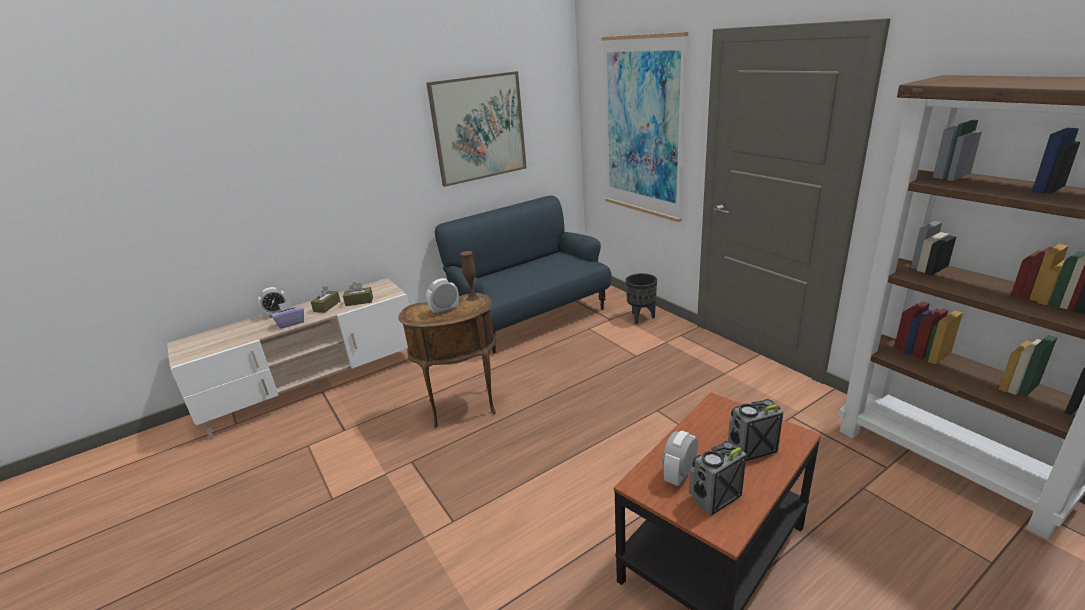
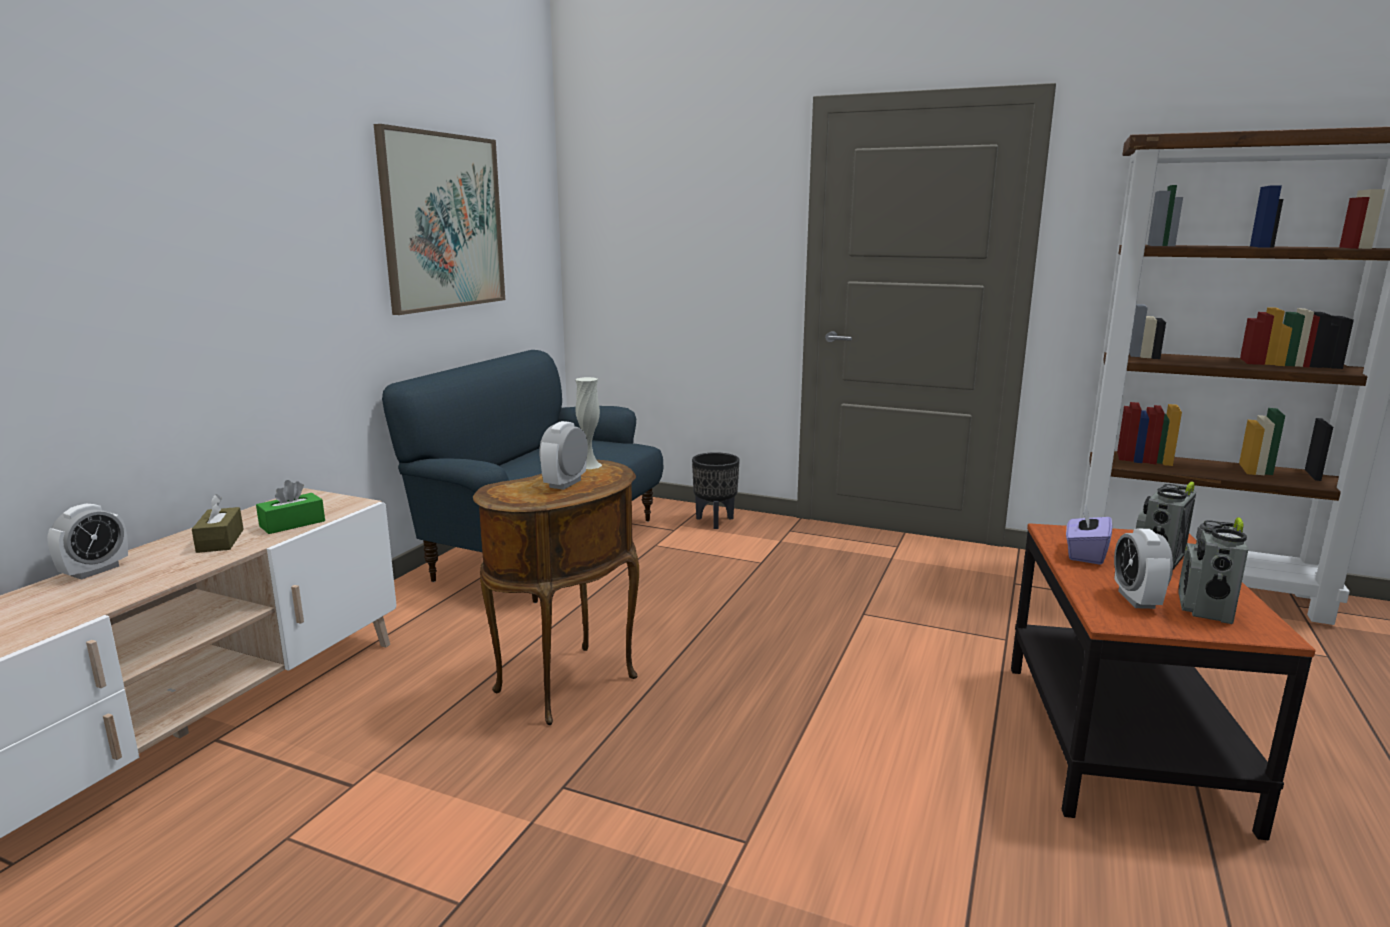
camera: 35 degrees left, 10 degrees down
(291, 323) = (161, 577): purple tissue box -> purple tissue box (1085, 554)
(359, 301) = (292, 524): brown tissue box -> green tissue box
(473, 298) = (589, 465): brown vase -> white vase
(642, 128) = (690, 237): picture -> none

